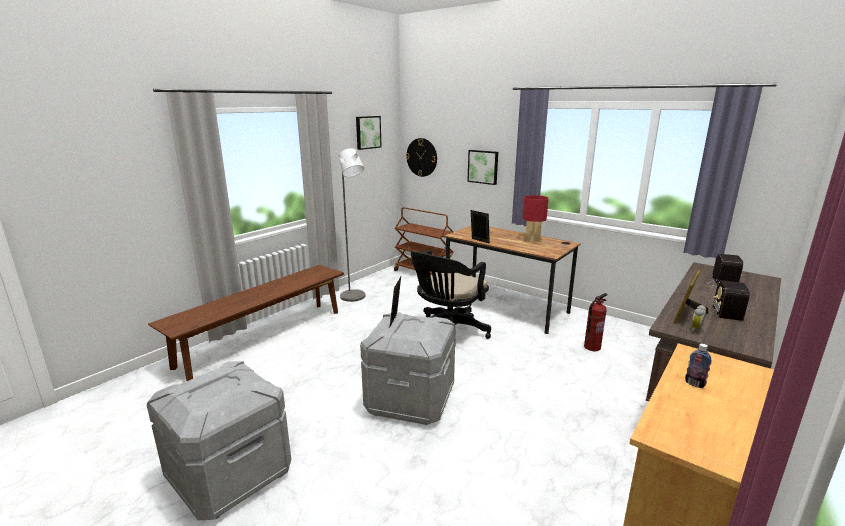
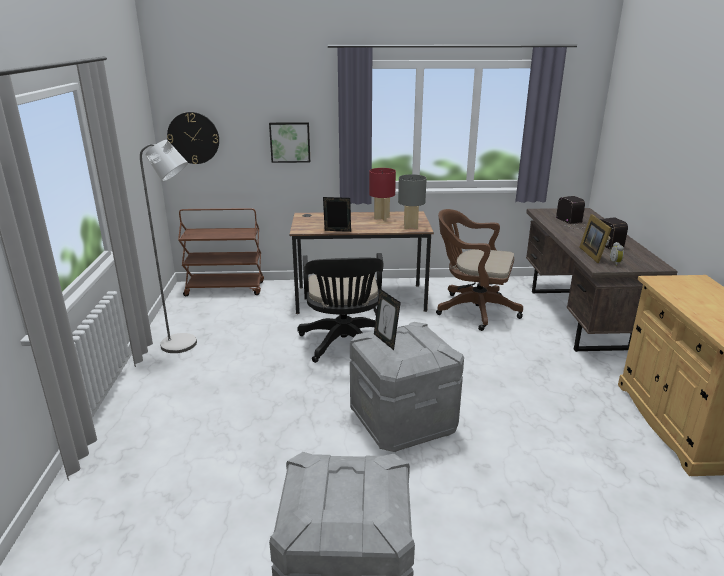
camera: 40 degrees left, 5 degrees up
(264, 337) = (138, 439): brown bench -> none
(367, 132) = (129, 111): picture -> none
(543, 251) = (410, 227): none -> grey table lamp
(592, 347) = (472, 310): fire extinguisher -> brown office chair
(694, 384) = (690, 300): bottle -> none

